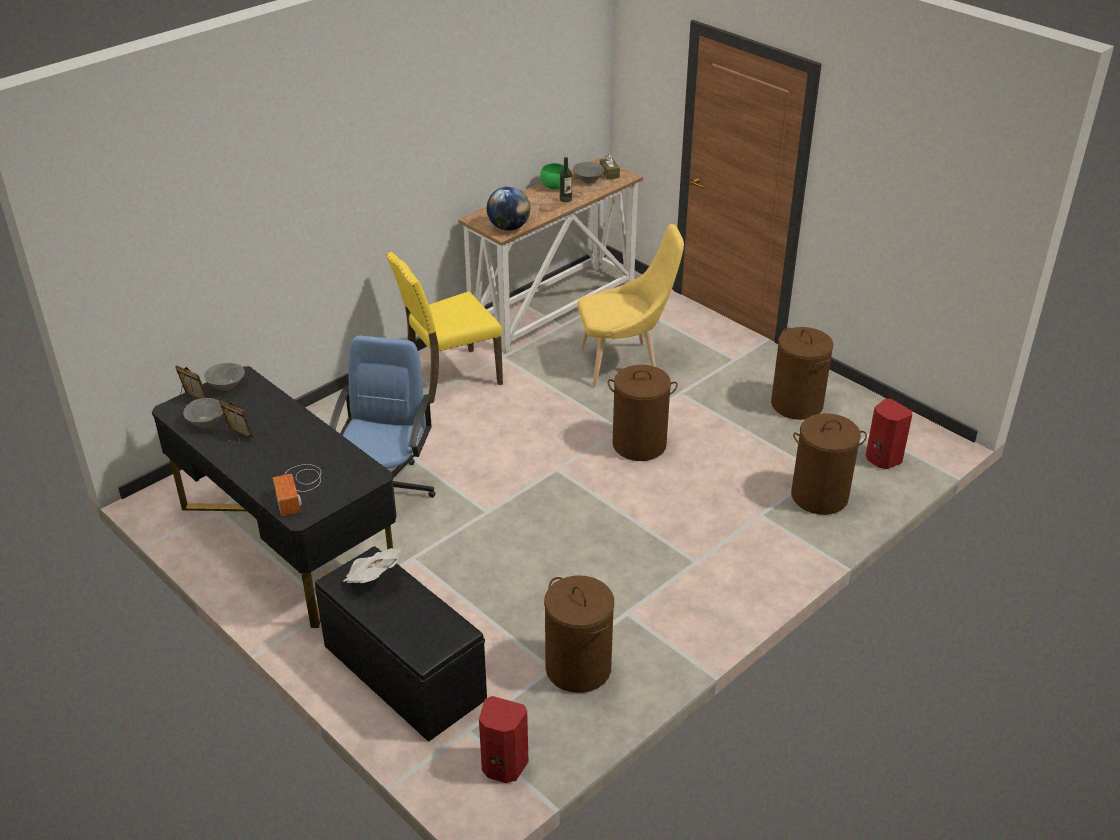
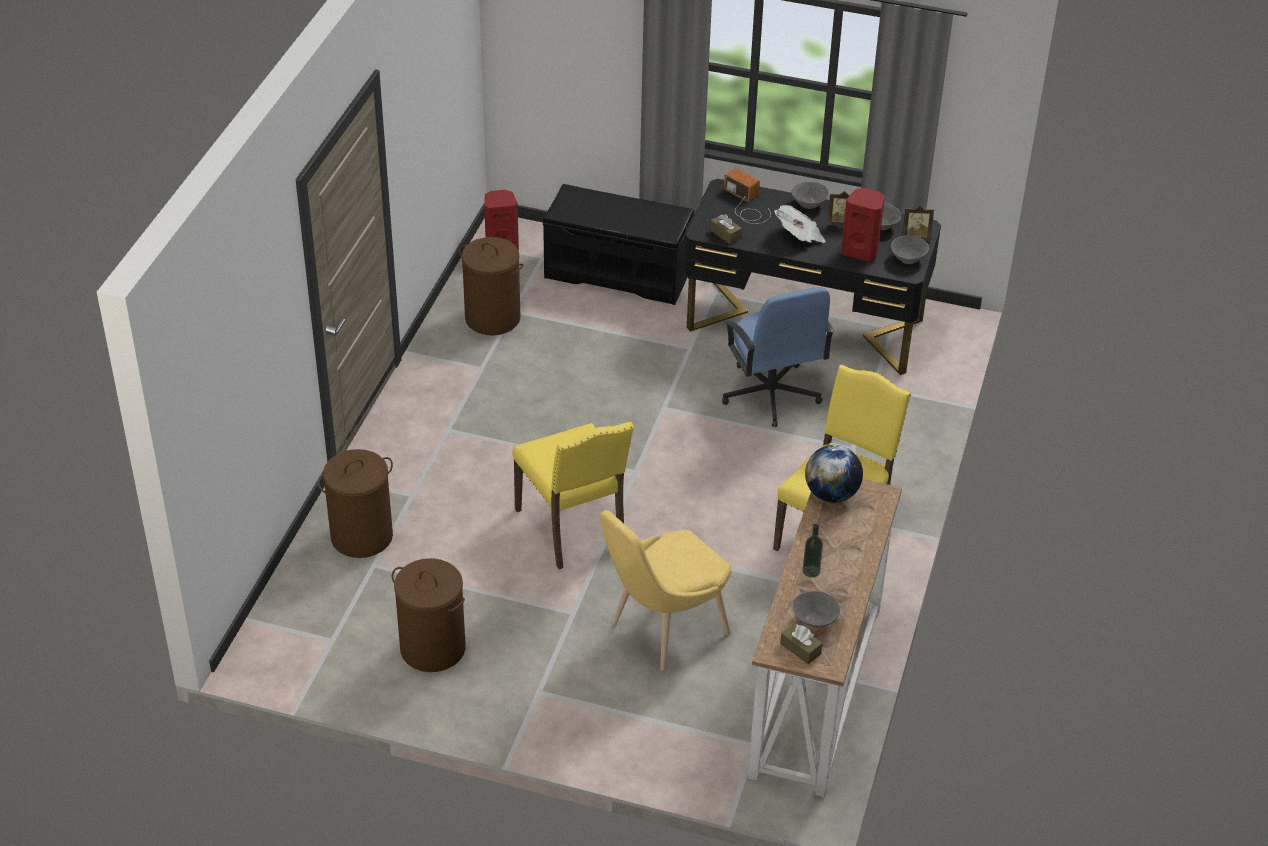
camera: 150 degrees right, 5 degrees up
(240, 467) = (809, 204): none -> grey bowl
(354, 465) = (725, 234): none -> brown tissue box
(373, 577) = (654, 222): newspaper -> newspaper (799, 236)
(554, 186) = (846, 590): green bowl -> none
(639, 444) = (574, 529): brown laundry basket -> yellow chair
(882, 459) = (310, 607): red speaker -> red speaker (861, 251)

